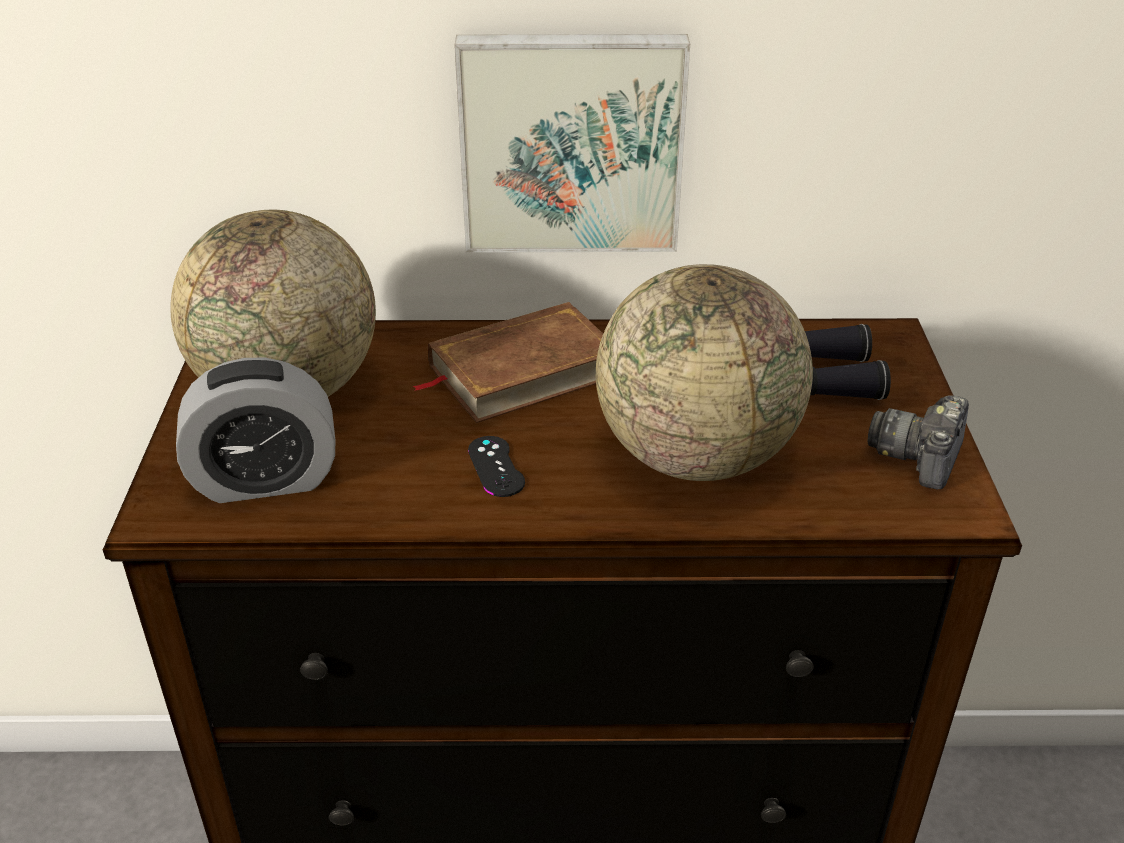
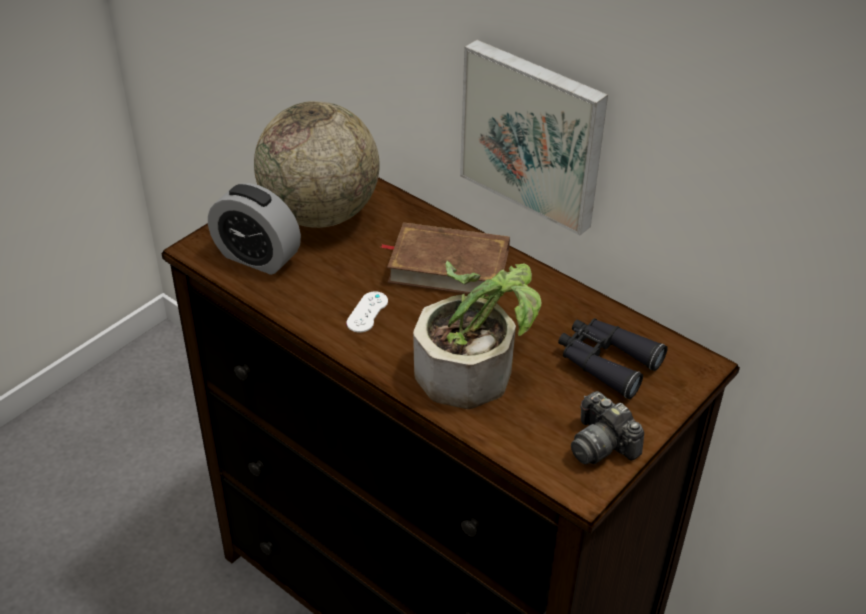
camera: 40 degrees right, 5 degrees up
(496, 466) = (367, 312): black game controller -> white game controller
(695, 456) = (475, 367): globe -> potted plant
(920, 457) = (601, 444): camera -> camera turned 105 degrees counterclockwise

